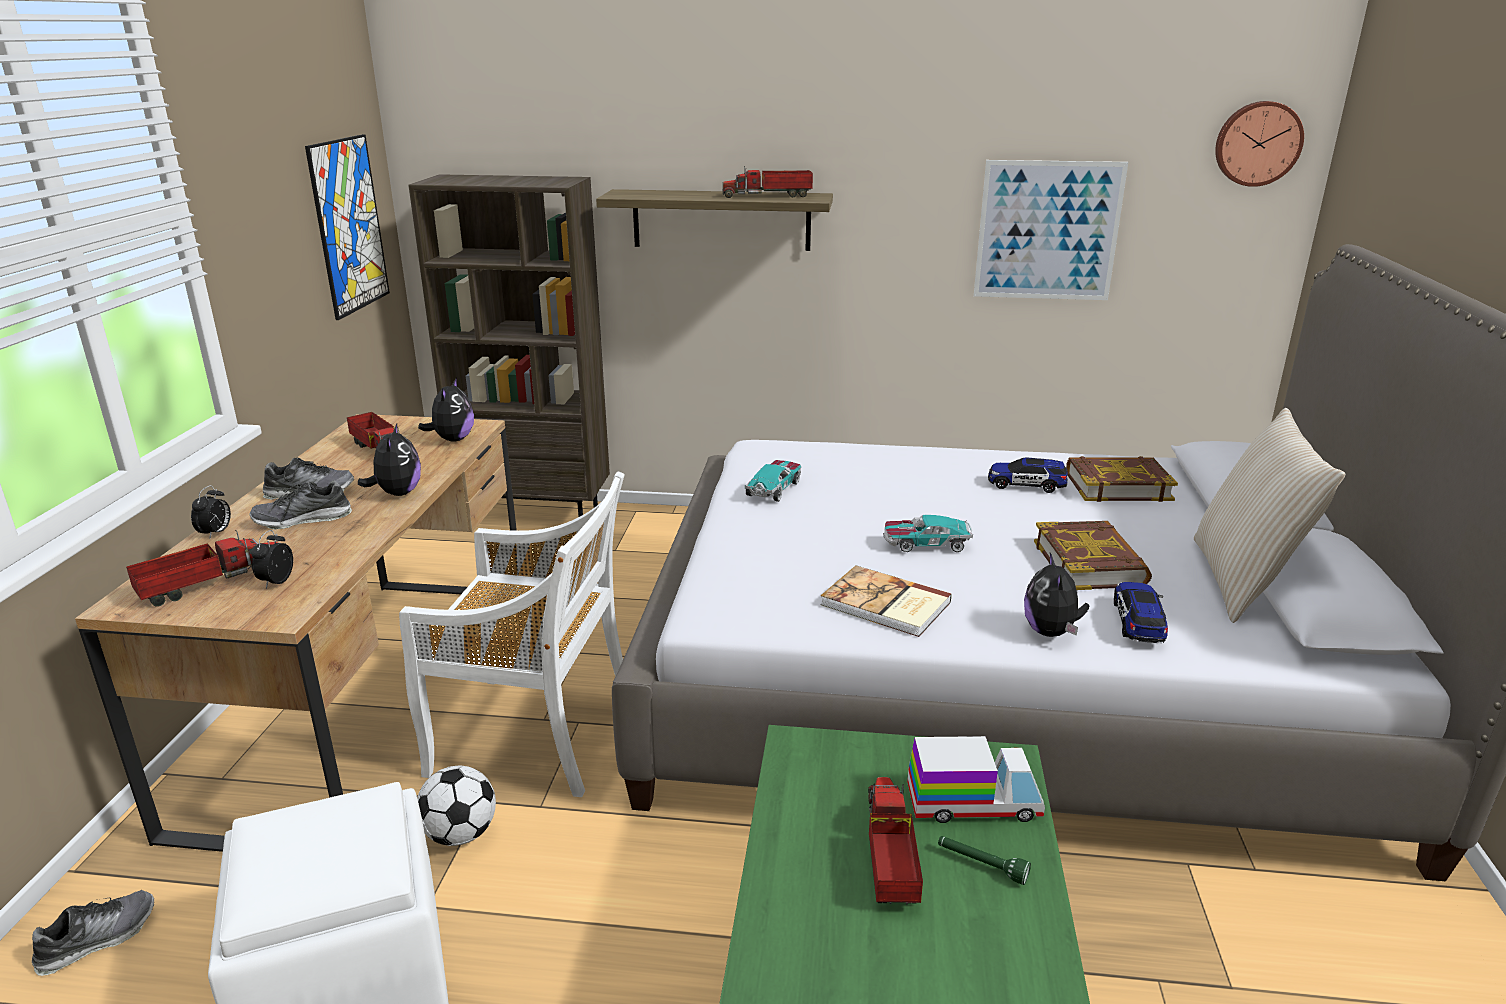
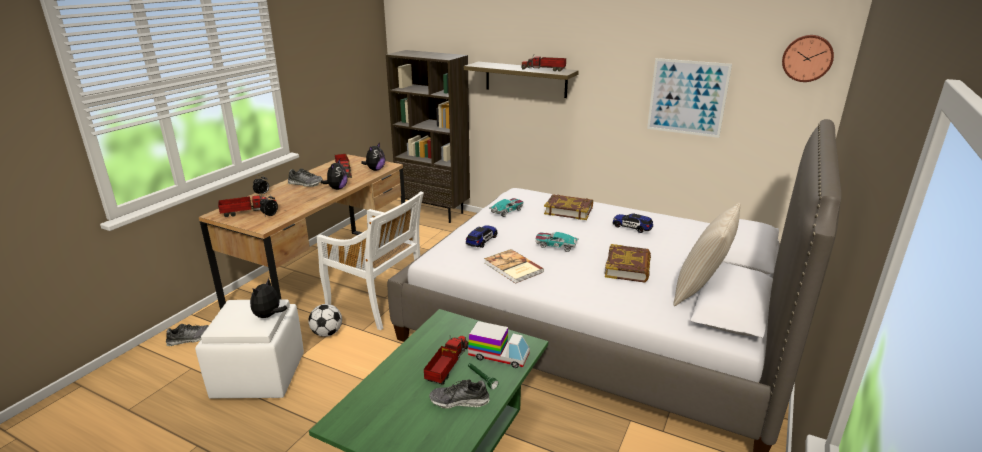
camera: 20 degrees right, 0 degrees up
(303, 519) = (295, 193): shoe -> shoe (459, 401)
(349, 225) = (360, 71): picture -> none
(1051, 632) = (578, 293): plush toy -> plush toy (269, 316)
(1117, 486) = (681, 235): book -> book (568, 210)
(1138, 623) = (625, 297): toy car -> toy car (481, 241)

